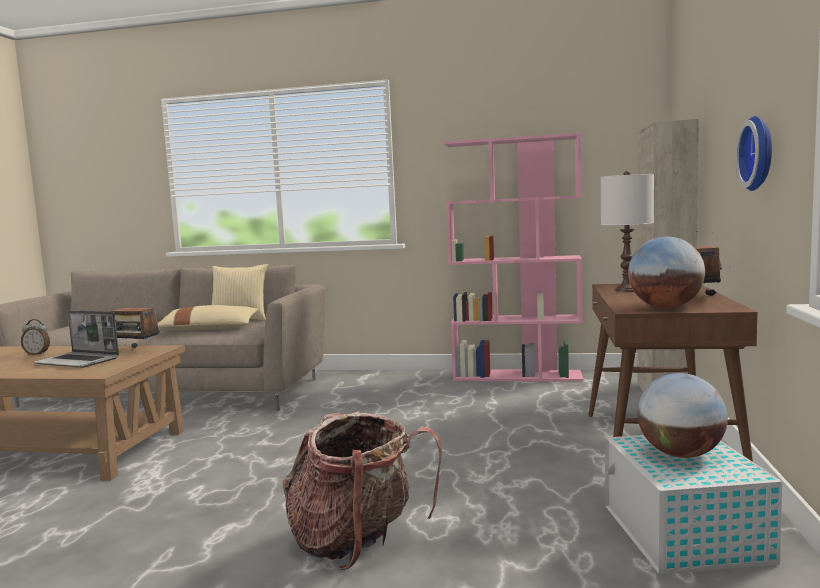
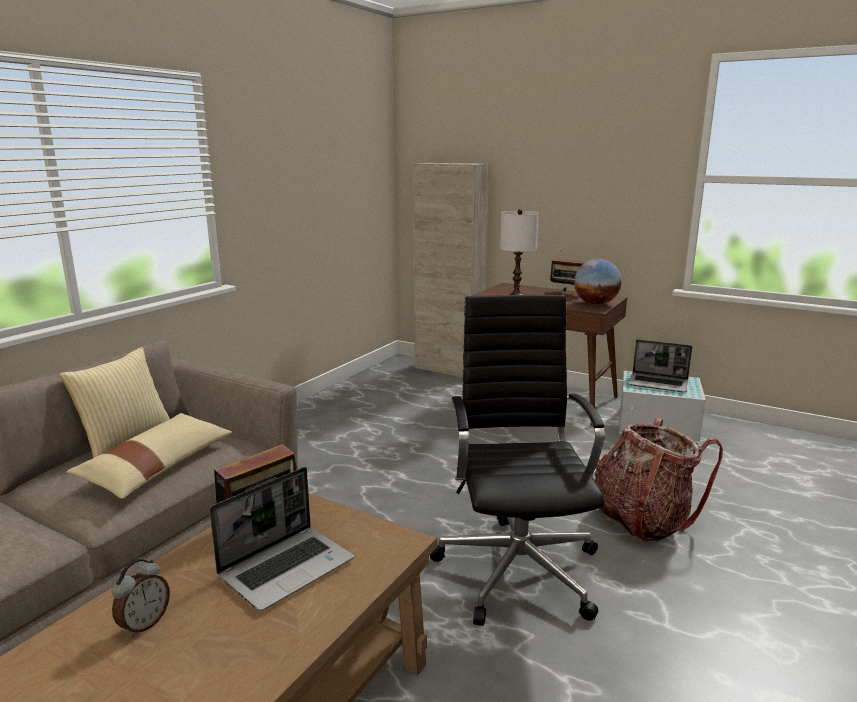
camera: 70 degrees left, 10 degrees up
(238, 491) = (518, 567): none -> black office chair
(518, 376) = (339, 394): pink bookcase -> none
(681, 454) = (658, 384): globe -> laptop
(760, 153) = (610, 203): wall clock -> none

